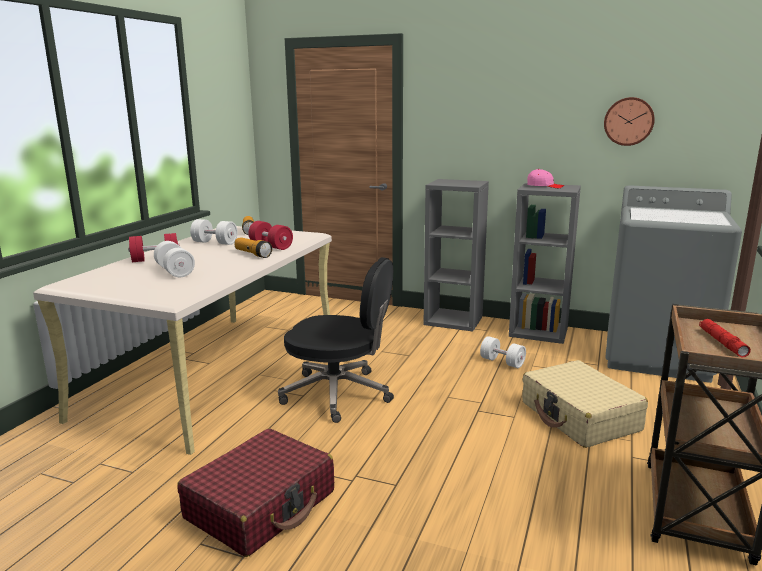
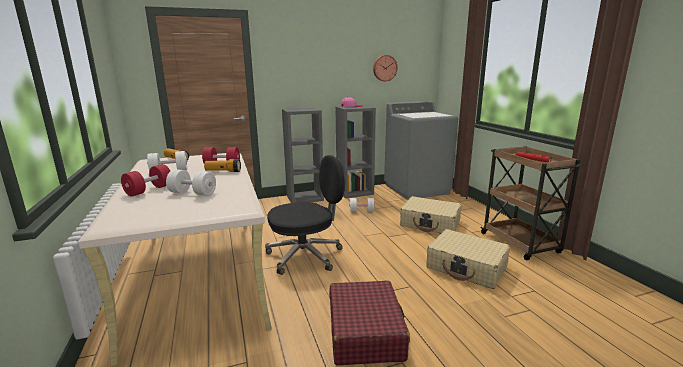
camera: 40 degrees left, 0 degrees up
(520, 501) = (466, 267): none -> beige suitcase

